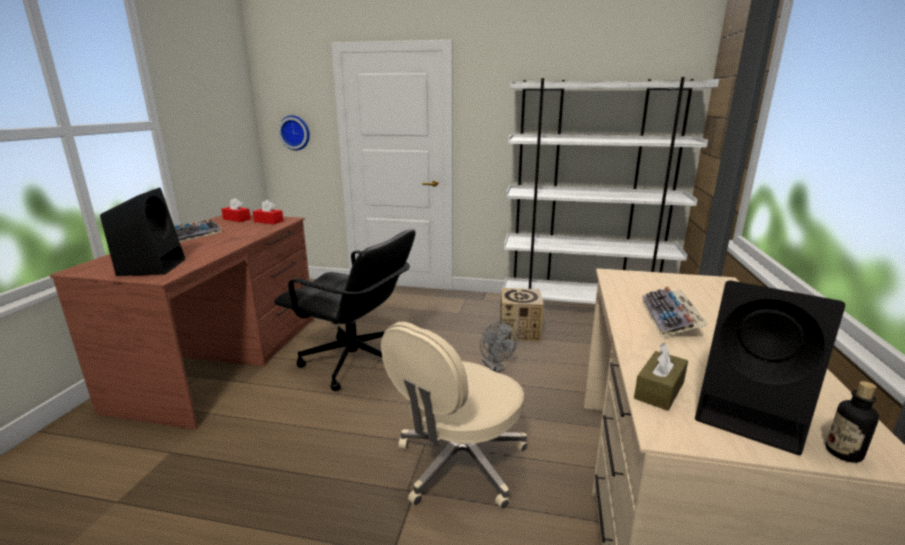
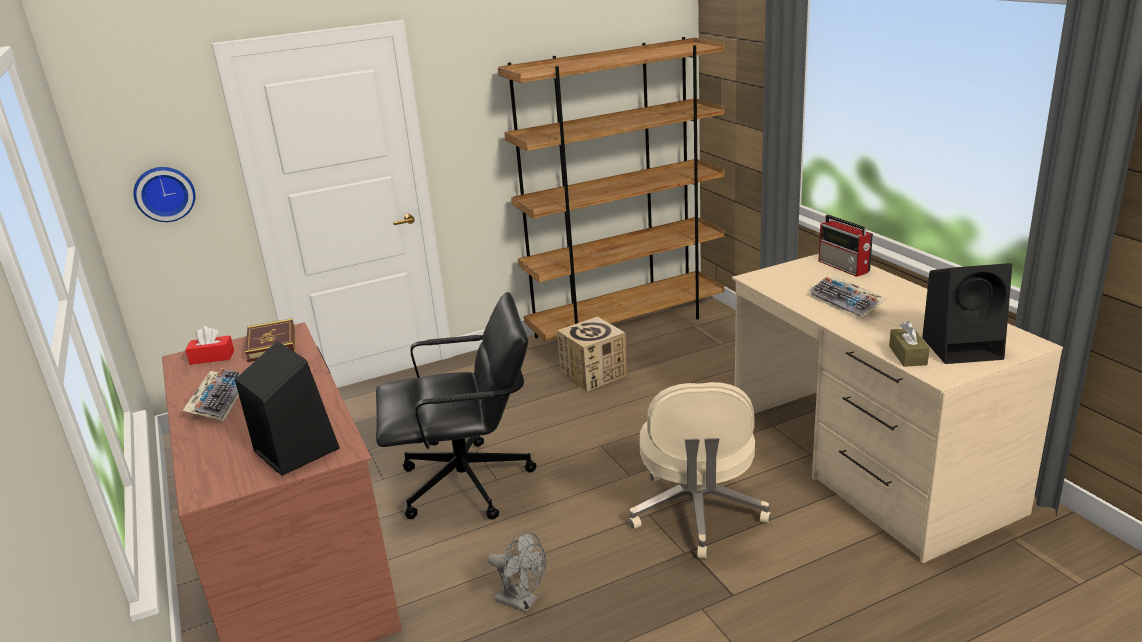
camera: 35 degrees left, 5 degrees up
(268, 221) = (272, 344): red tissue box -> book
(495, 368) = (620, 421): grey fan -> grey fan (522, 602)
(584, 310) = (627, 325): white bookcase -> brown bookcase
(721, 292) = (844, 267): none -> radio
(843, 453) = (1016, 349): bottle -> none

